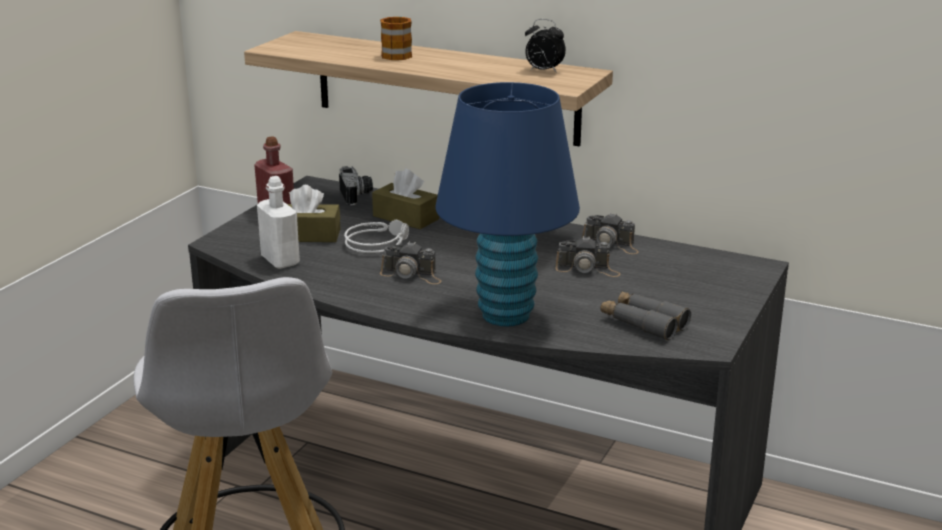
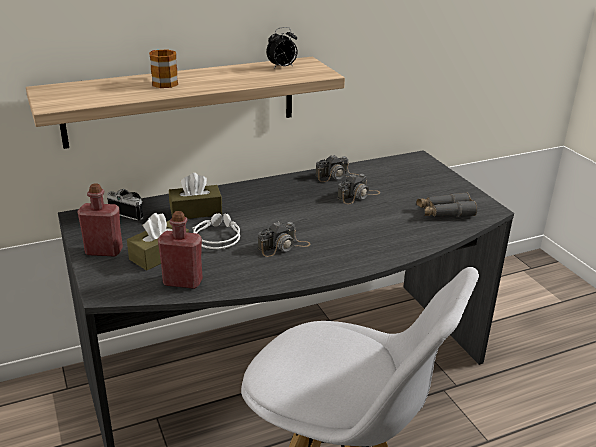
camera: 50 degrees left, 5 degrees up
(280, 260) = (182, 282): white bottle -> red bottle
(506, 315) = (383, 243): blue table lamp -> none

